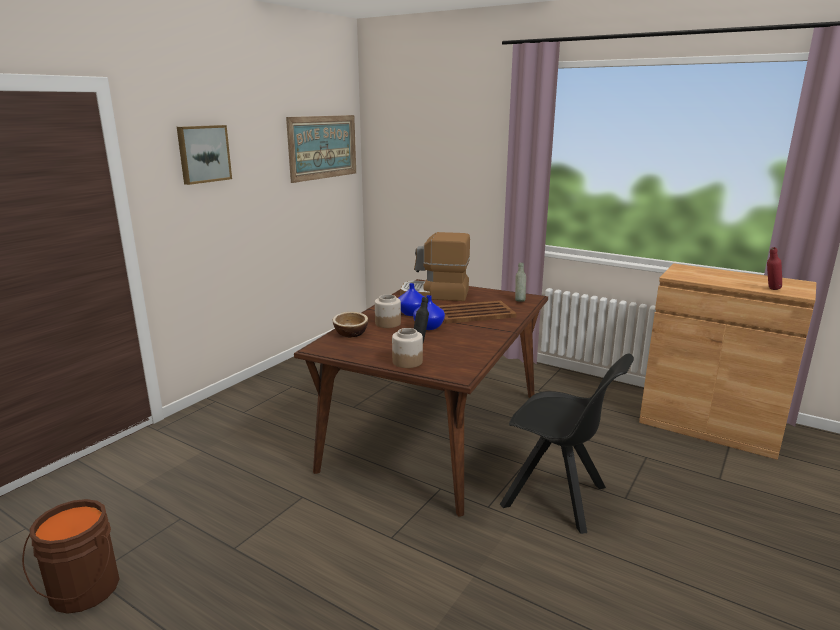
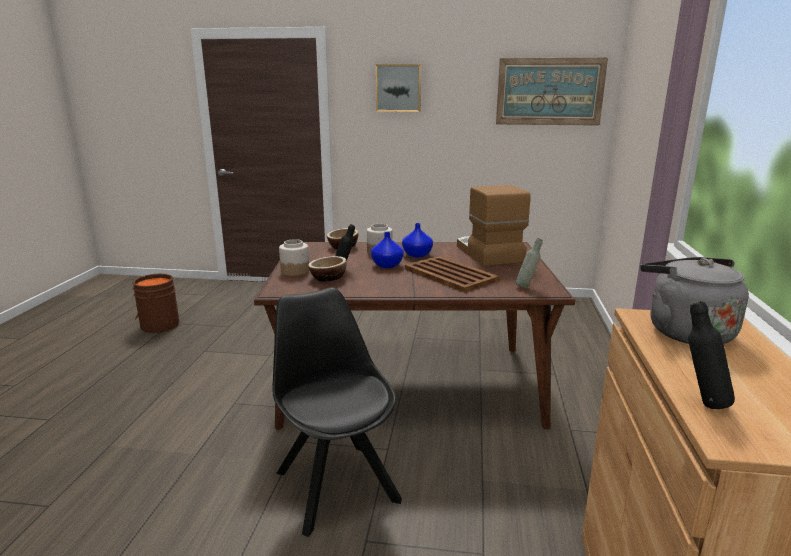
camera: 65 degrees right, 0 degrees up
(442, 352) = (328, 278): none -> bowl
(557, 498) = (336, 483): black chair -> black chair turned 150 degrees clockwise
(694, 274) = (684, 331): none -> grey kettle
(770, 290) = (701, 402): red bottle -> black bottle

